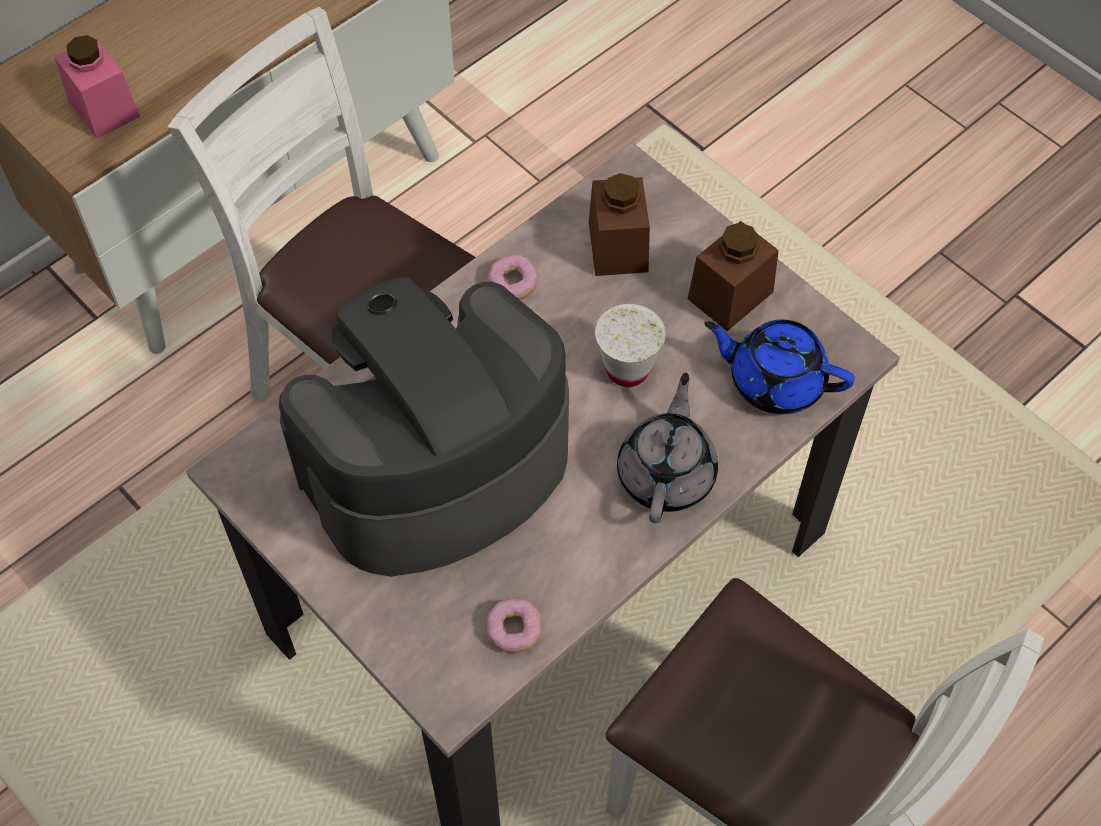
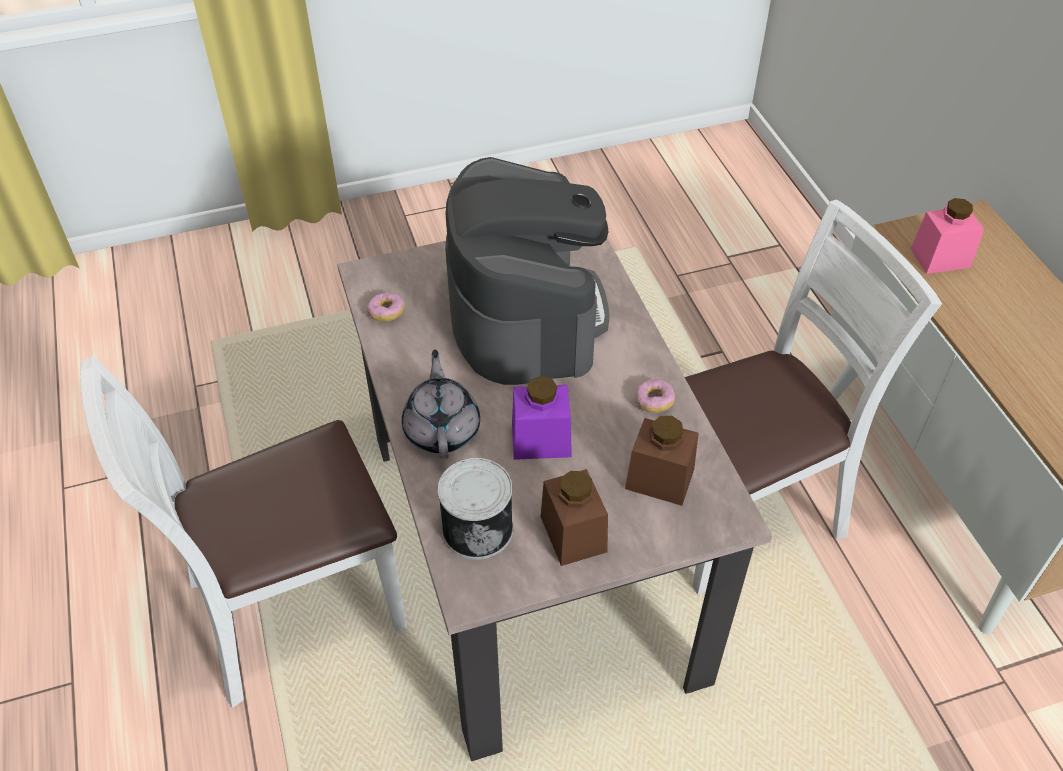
camera: 115 degrees right, 10 degrees down
(627, 369) = (541, 440): white cup -> purple jar
(667, 473) = (442, 428): grey teapot -> grey teapot turned 135 degrees counterclockwise
(774, 380) = (477, 527): blue teapot -> can

